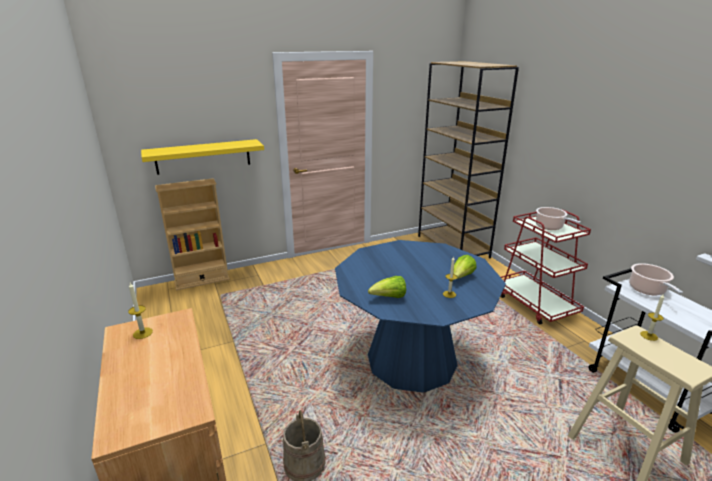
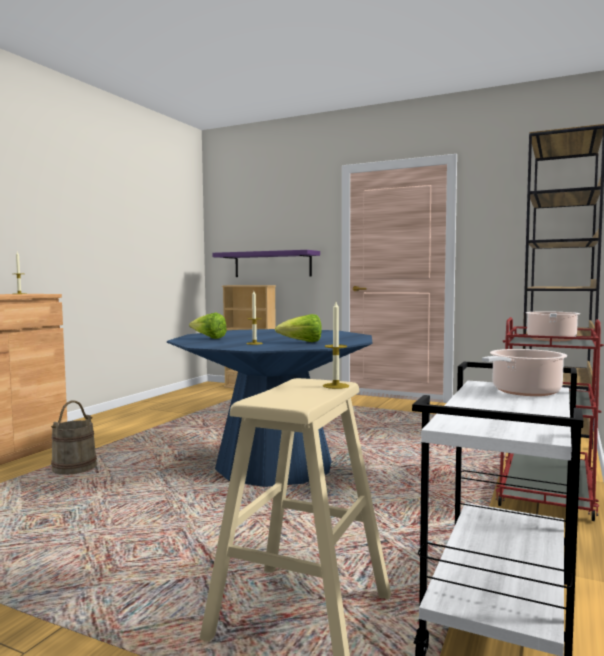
camera: 50 degrees right, 20 degrees down
(203, 156) = (272, 264): yellow shelf -> purple shelf

